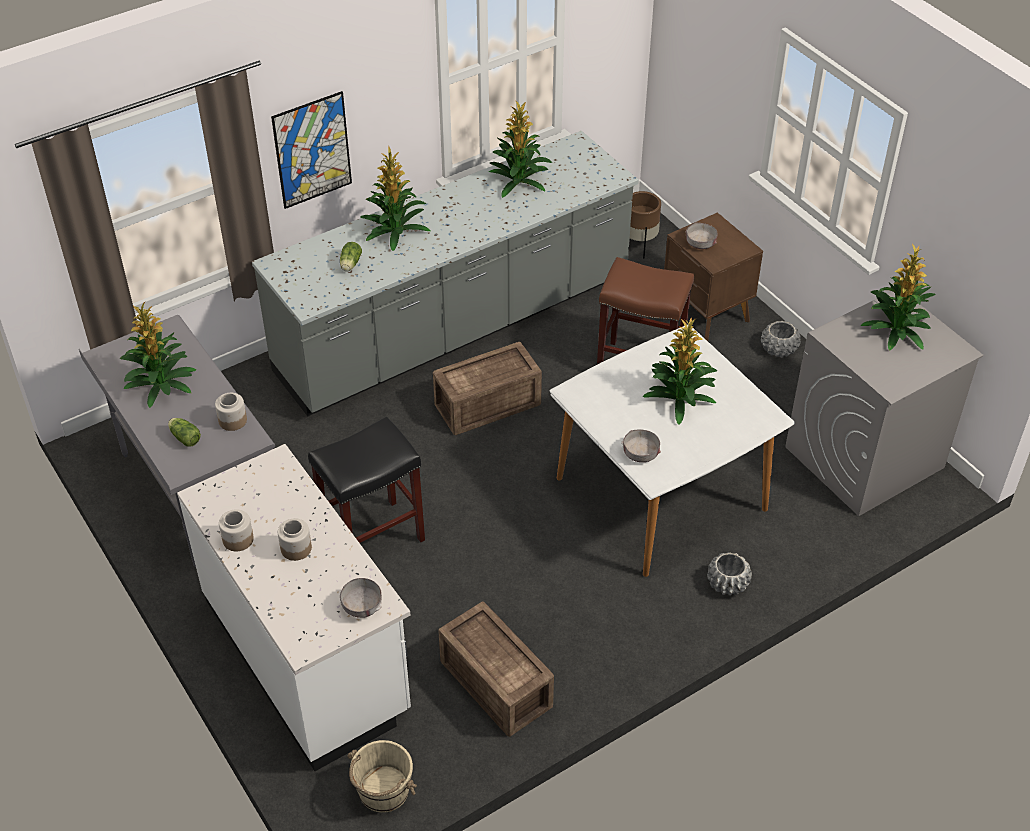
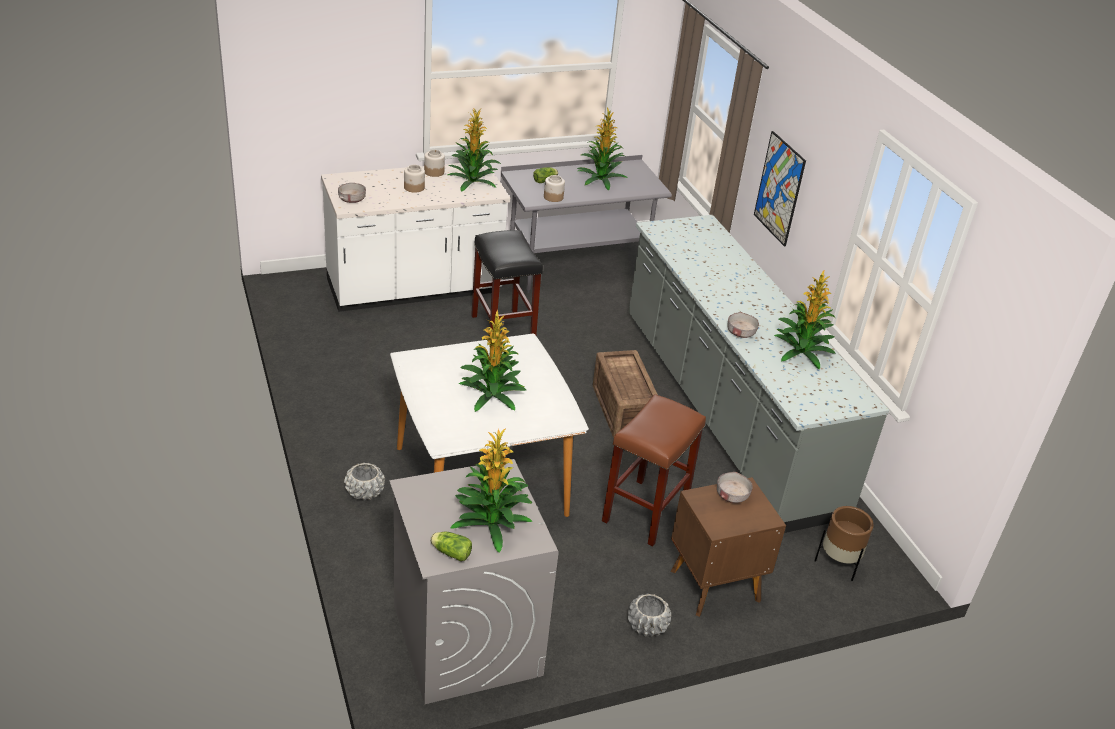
camera: 100 degrees right, 10 degrees down
(350, 265) = (697, 251): lettuce -> lettuce (450, 552)
(383, 791) = (295, 298): beige bucket -> none
(394, 230) = (738, 277): potted plant -> potted plant (473, 181)
(496, 682) = (346, 356): crate -> none
(640, 454) = (438, 358): grey bowl -> grey bowl (740, 333)

